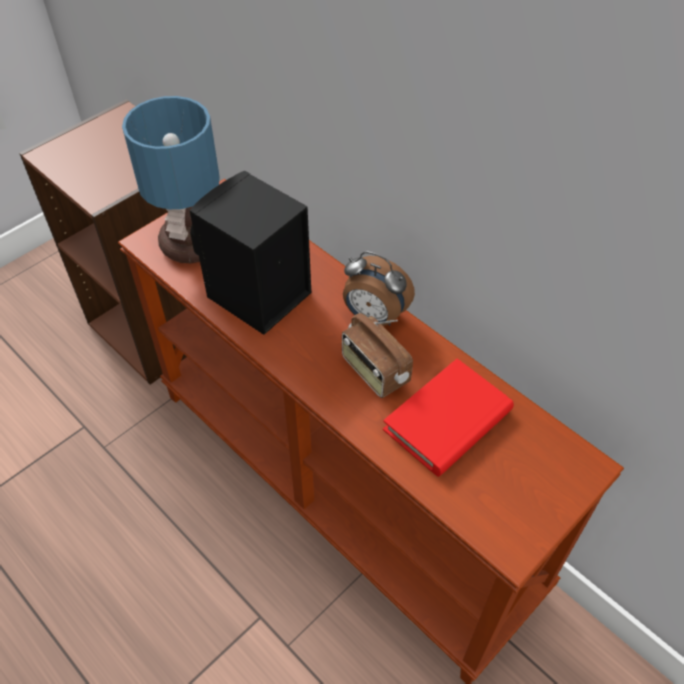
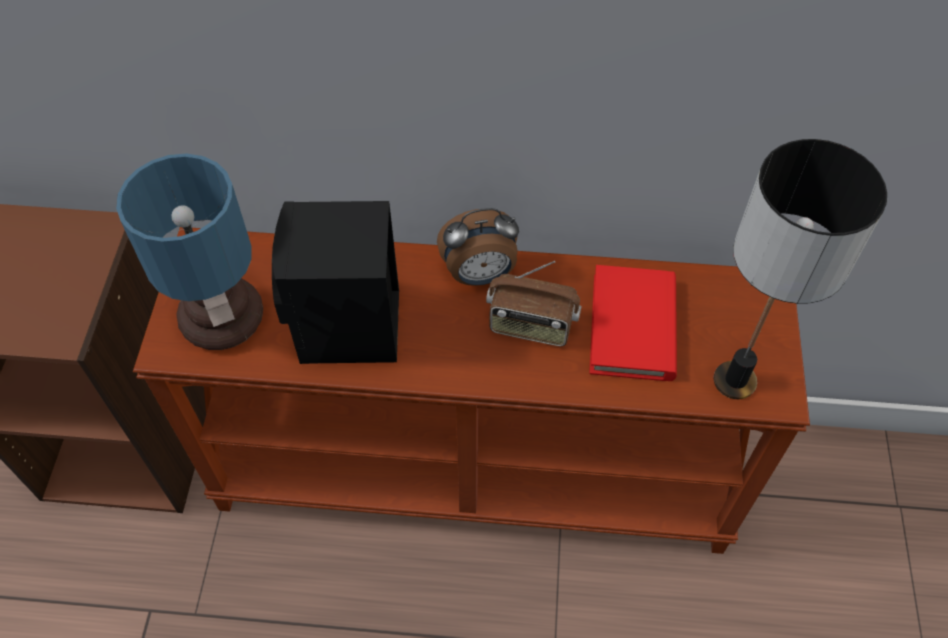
camera: 40 degrees left, 5 degrees up
(486, 511) = (733, 381): none -> table lamp

